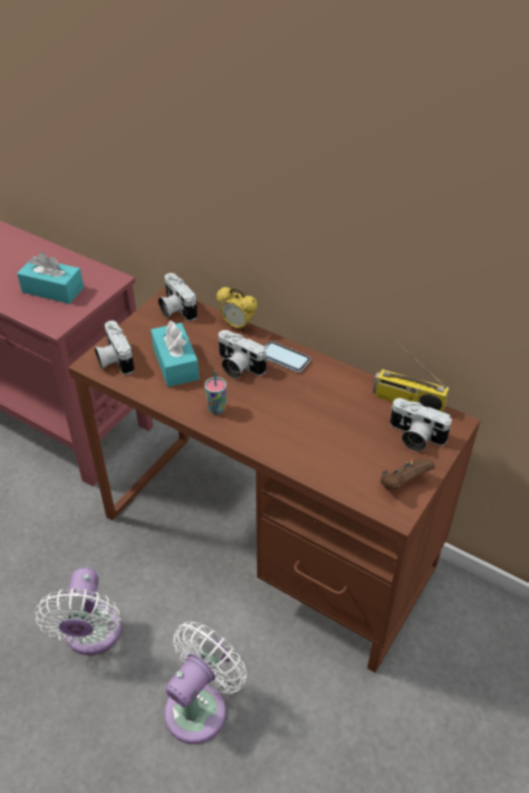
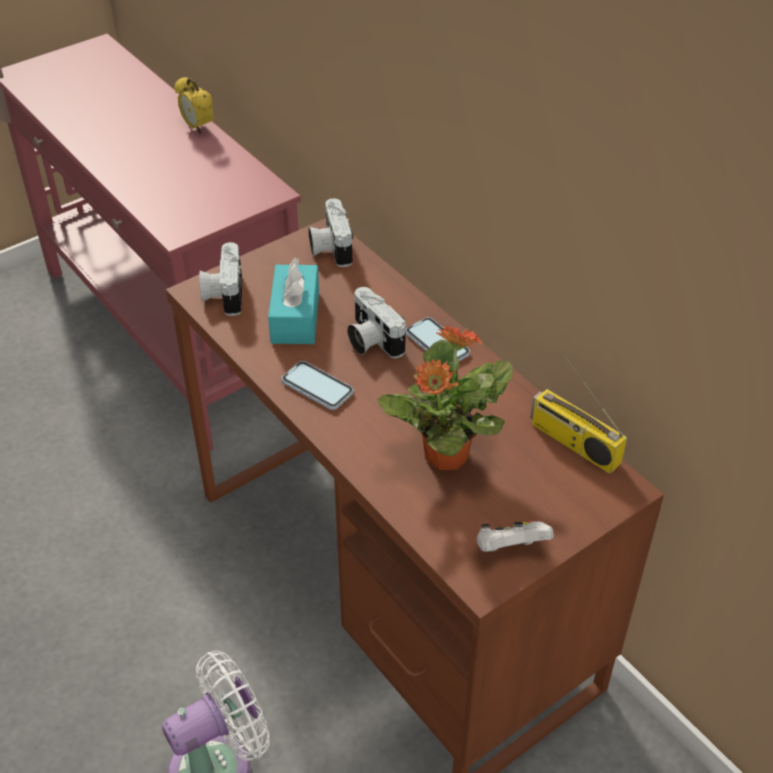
camera: 20 degrees right, 0 degrees up
(53, 290) = (194, 189): turquoise tissue box -> none
(92, 635) = (128, 635): white fan -> none
(217, 409) = (317, 387): cup -> phone
(237, 326) = (397, 287): alarm clock -> alarm clock (197, 127)
(329, 433) = (445, 456): none -> potted plant
(403, 483) = (510, 549): brown game controller -> white game controller
(414, 437) = (558, 492): camera -> none

